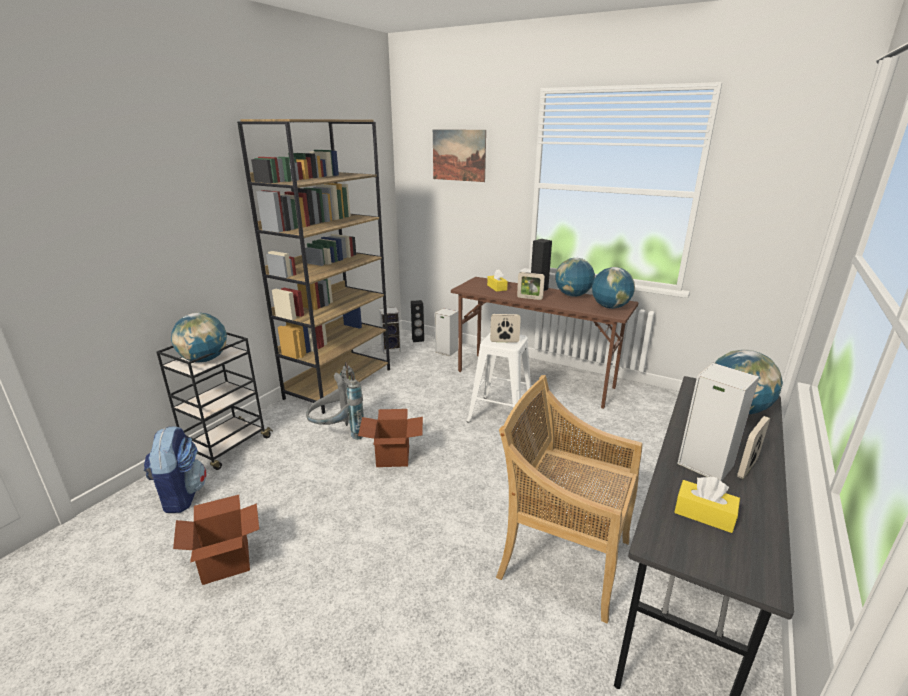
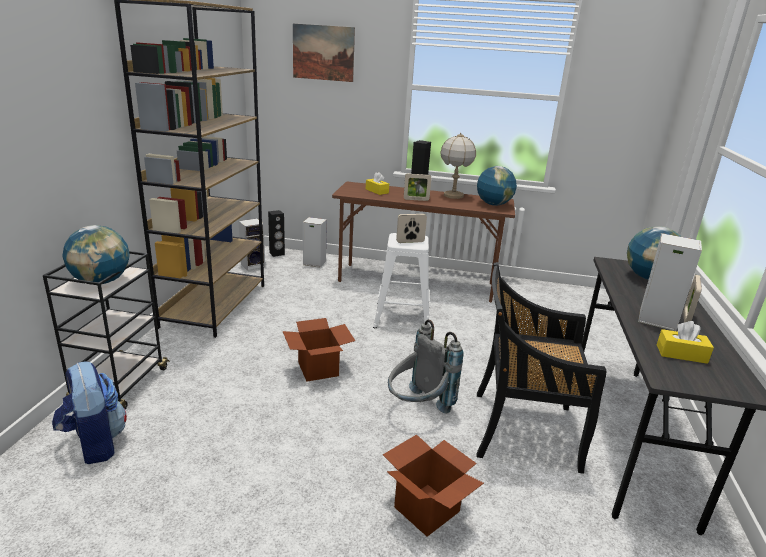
camera: 20 degrees left, 0 degrees up
(225, 562) = (196, 498): cardboard box -> cardboard box (427, 509)
(338, 433) = (245, 354): grey backpack -> grey backpack (418, 409)
(562, 557) = (522, 430): beige chair -> black chair
(572, 295) = (453, 195): globe -> table lamp

